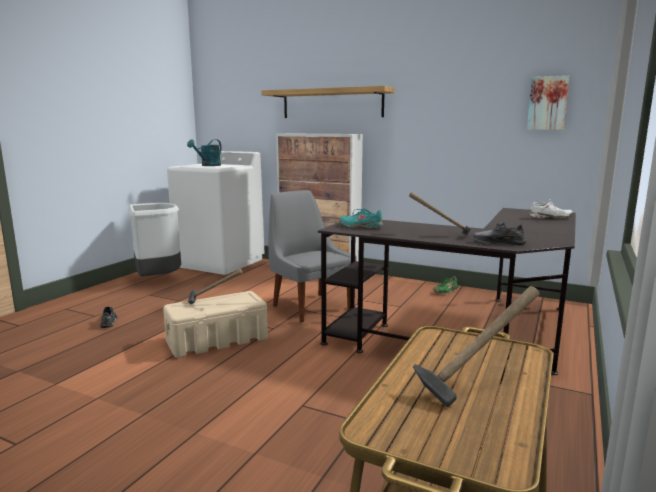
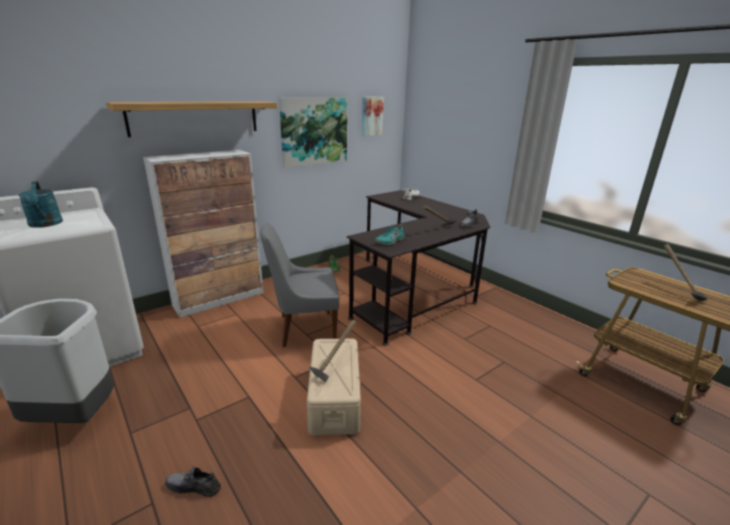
camera: 65 degrees left, 10 degrees up
(452, 120) = (314, 131): none -> picture

